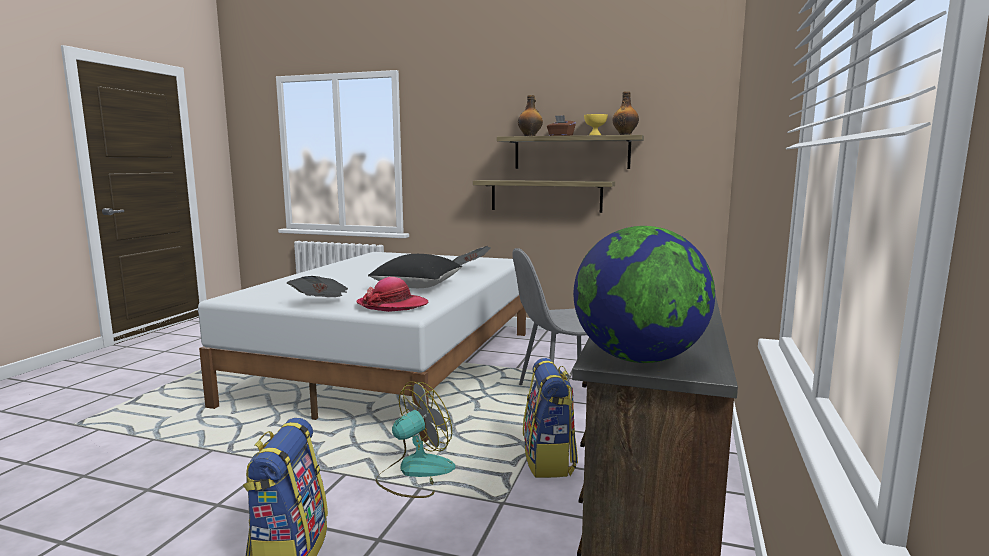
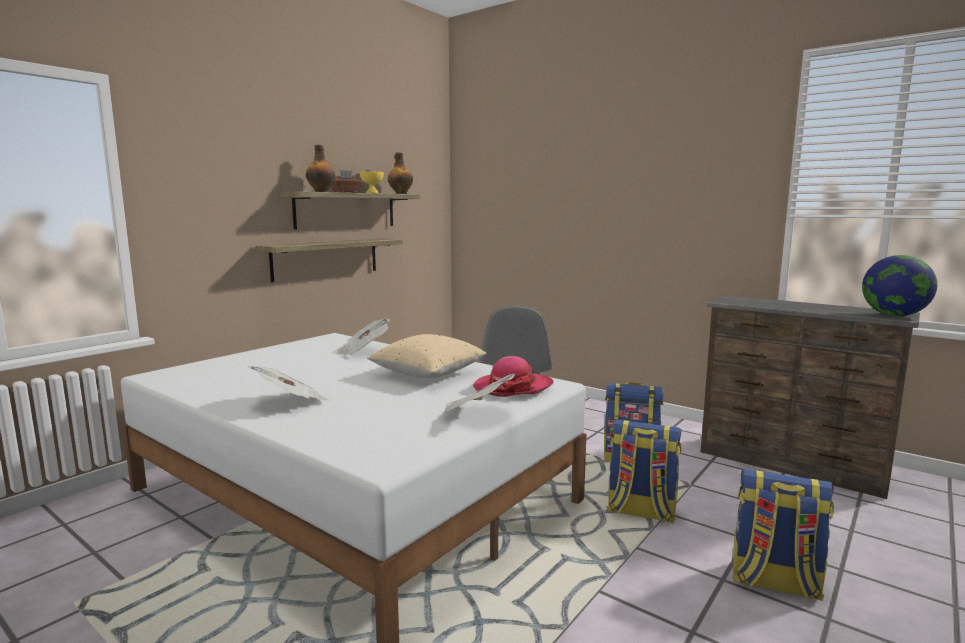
camera: 70 degrees left, 0 degrees up
(334, 275) = (291, 402): none -> newspaper
(415, 473) = (640, 512): fan -> backpack
(417, 286) = (428, 374): black pillow -> beige pillow

